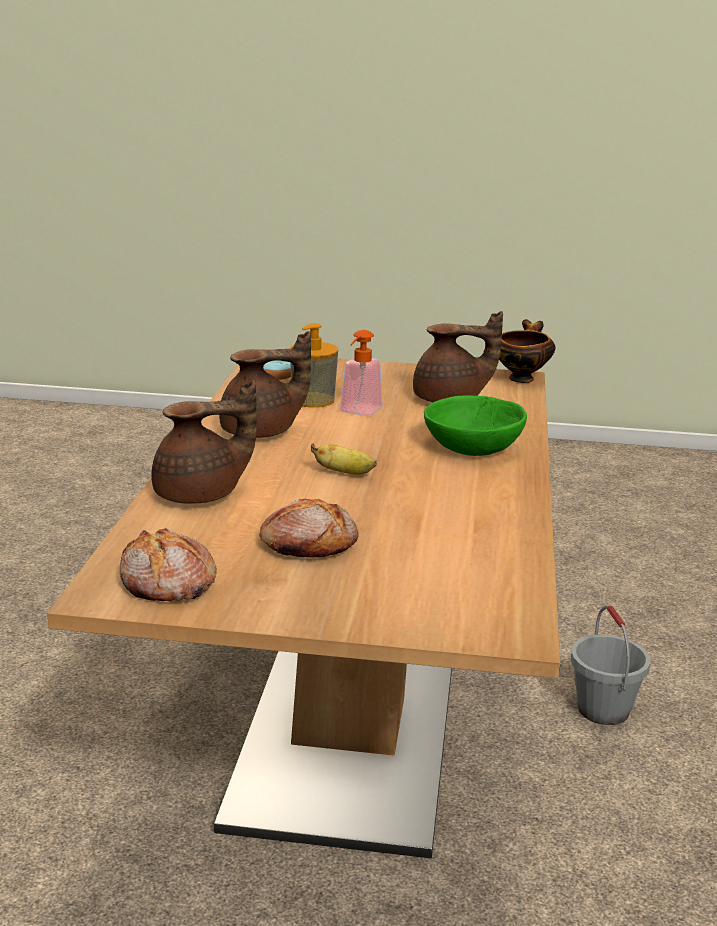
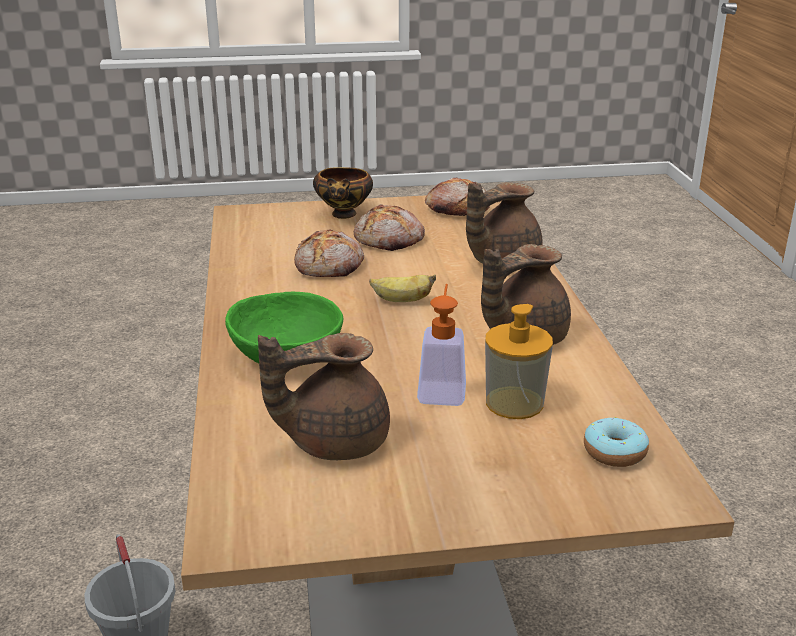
camera: 165 degrees right, 5 degrees up
(403, 520) = (330, 266): none -> bread
(521, 378) = (226, 535): bowl -> bowl (344, 215)

